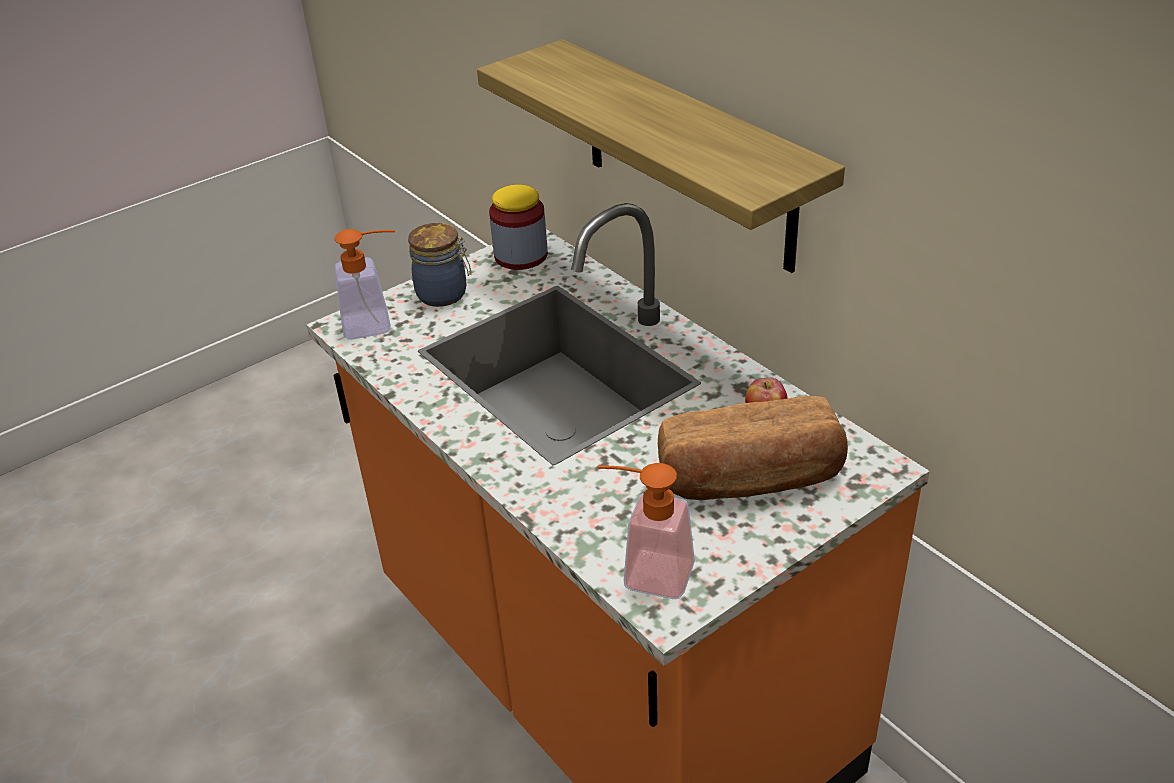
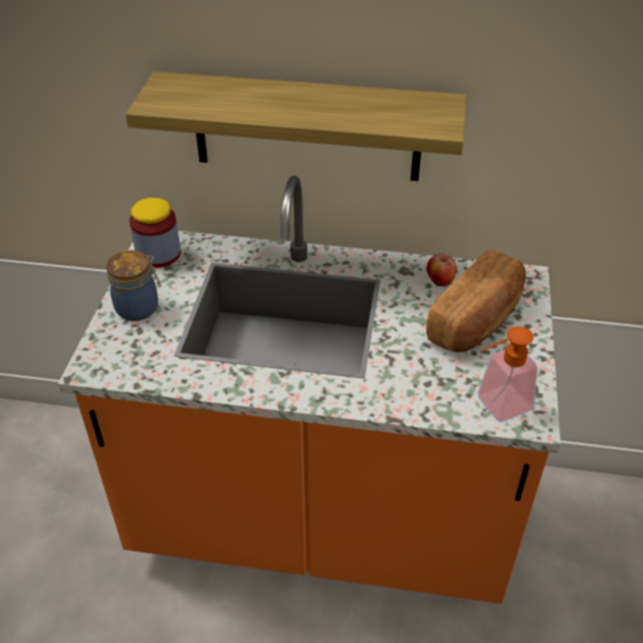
camera: 45 degrees left, 5 degrees up
(376, 324) = (116, 353): soap dispenser -> none

